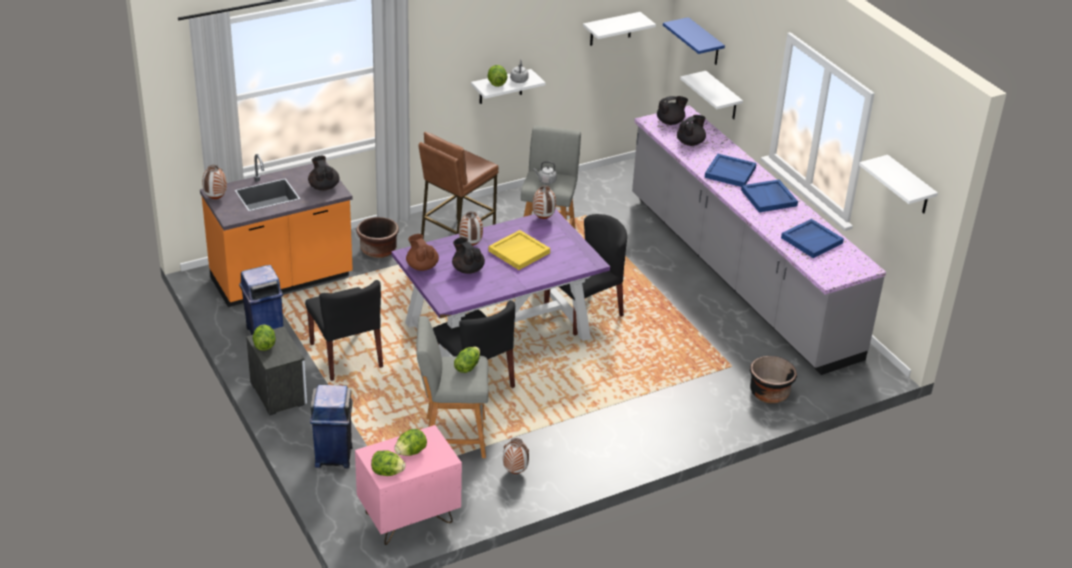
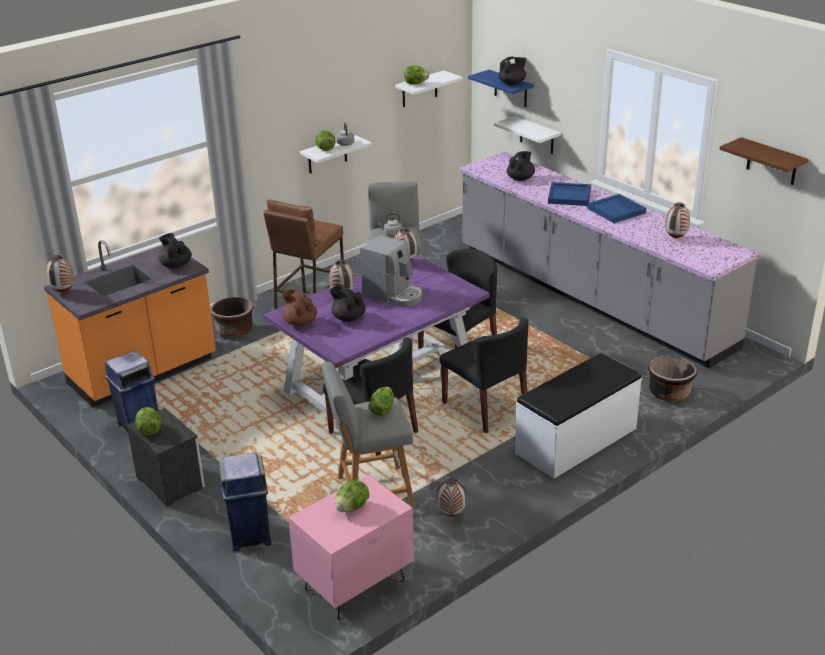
camera: 10 degrees left, 5 degrees down
(346, 356) = (232, 433): black chair -> black chair (485, 408)
(387, 472) = (333, 534): lettuce -> lettuce (415, 83)
(519, 251) = (394, 294): yellow tray -> coffee machine
(658, 424) = (577, 441): none -> white bench
(670, 122) = (493, 166): black teapot -> black teapot (512, 83)
(811, 240) = (675, 238): blue tray -> vase
(909, 186) = (772, 162): white shelf -> brown shelf

